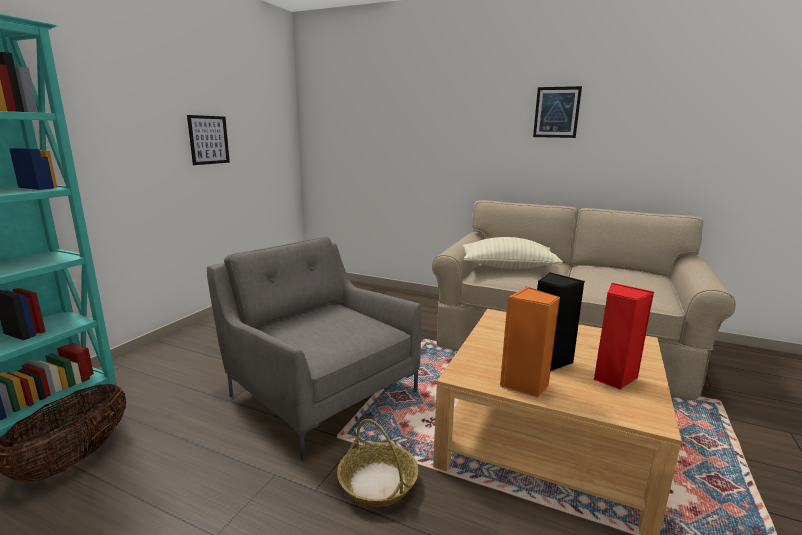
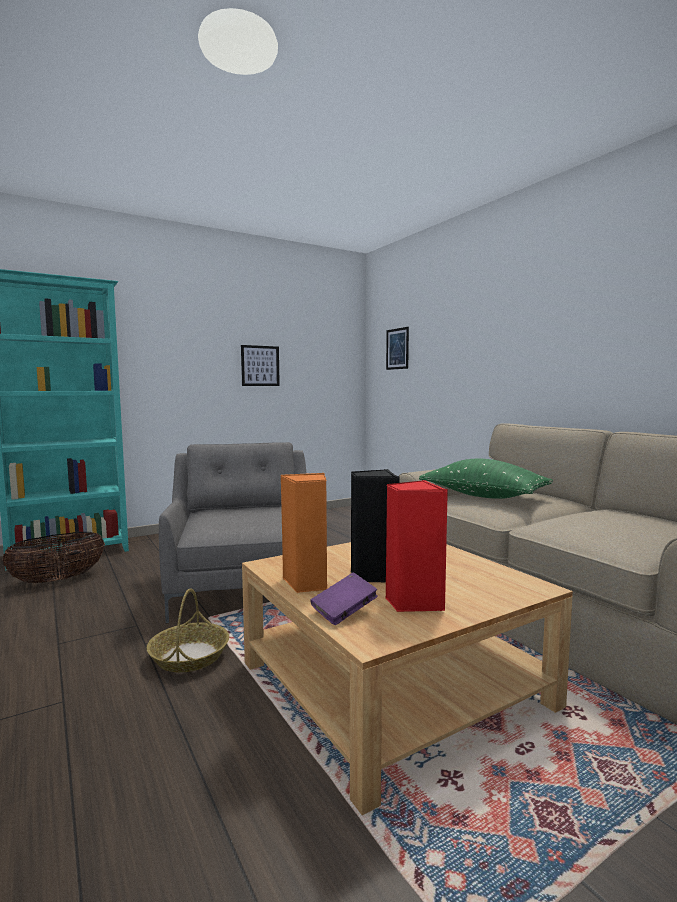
camera: 35 degrees right, 10 degrees down
(508, 267) = (484, 496): beige pillow -> green pillow
(556, 112) = (595, 311): picture -> picture (397, 349)
(596, 403) = (344, 612): none -> purple book

